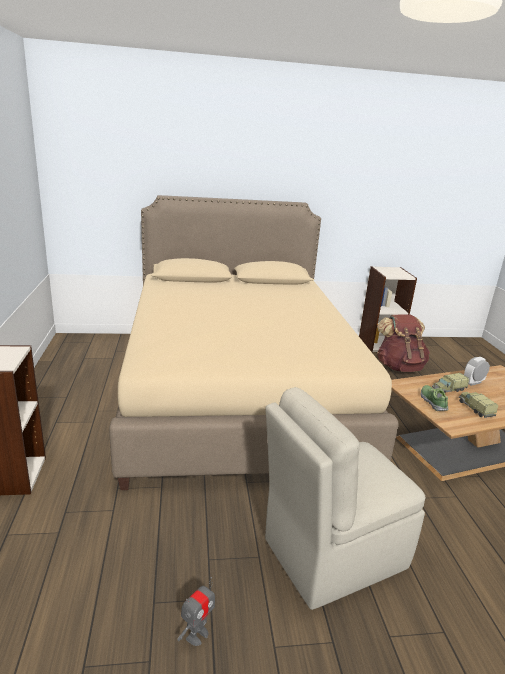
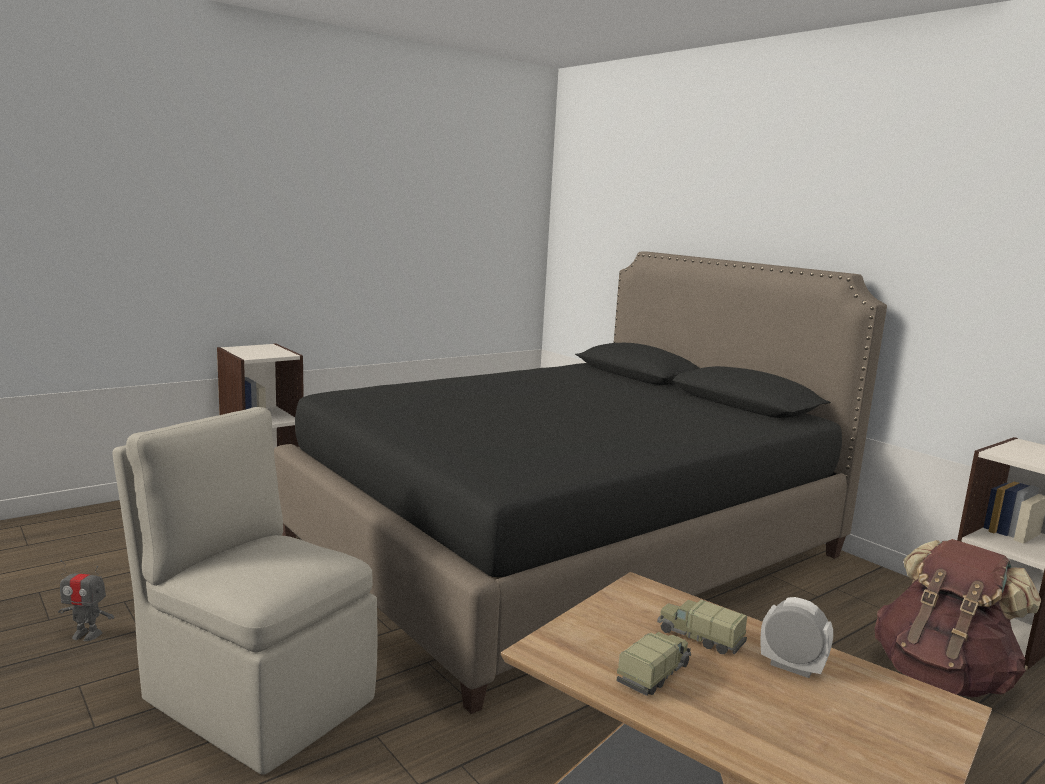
camera: 60 degrees right, 10 degrees down
(237, 392) = (566, 547): beige bed -> black bed
(433, 402) = (614, 624): shoe -> none

